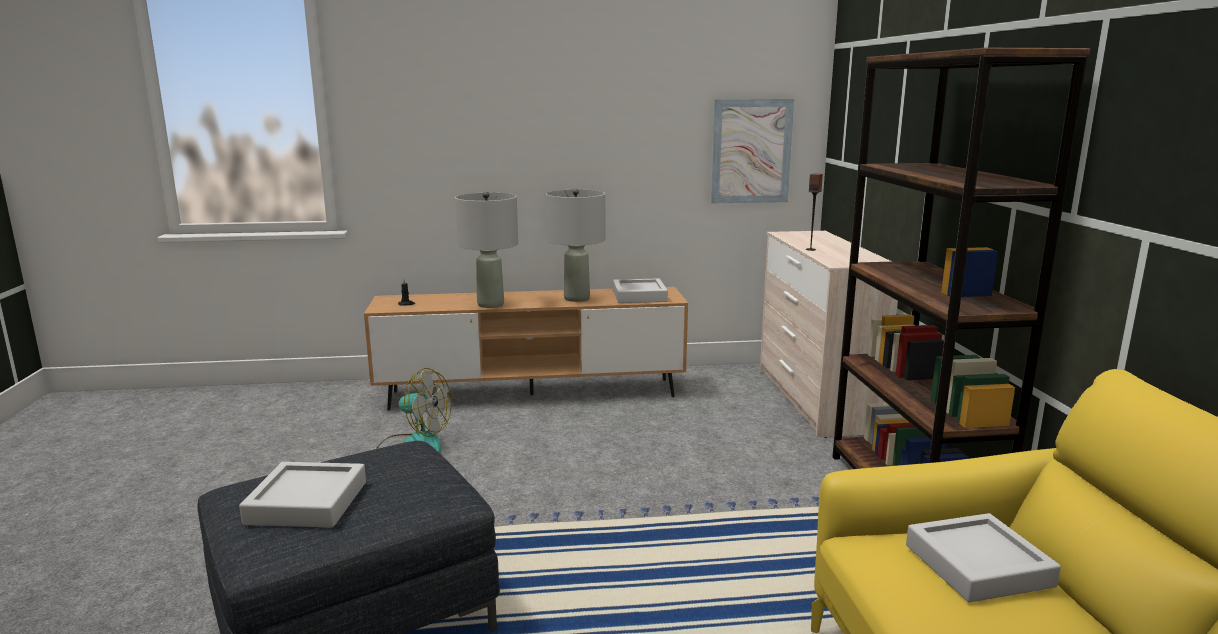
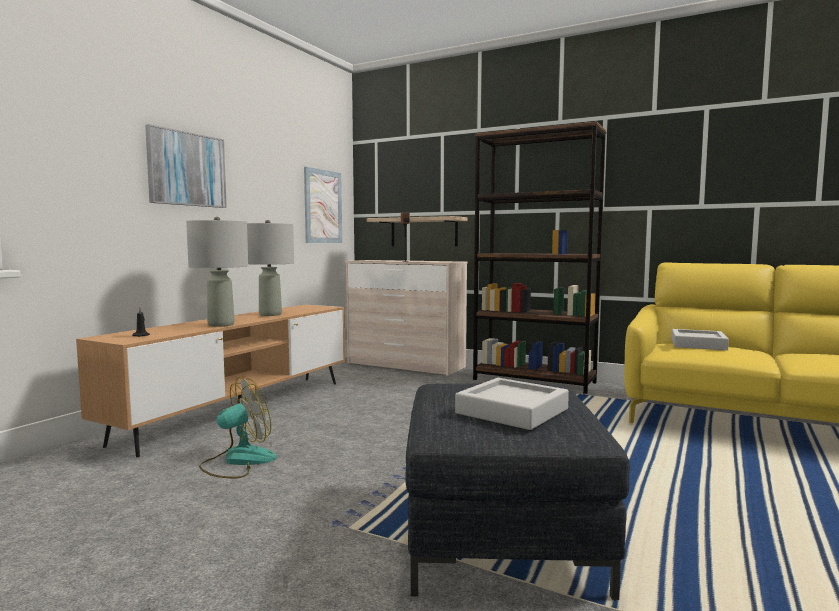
camera: 55 degrees left, 10 degrees down
(520, 126) = (186, 169): none -> picture
(639, 296) = (305, 309): grey tray -> none
(874, 203) = (423, 232): none -> shelf

